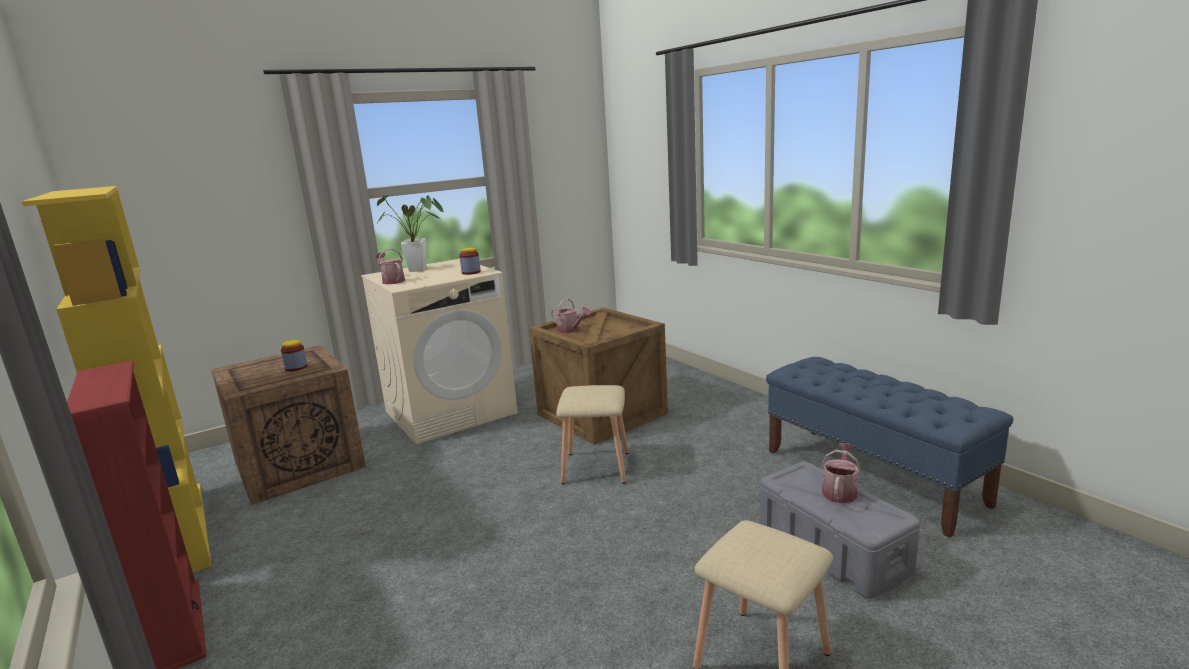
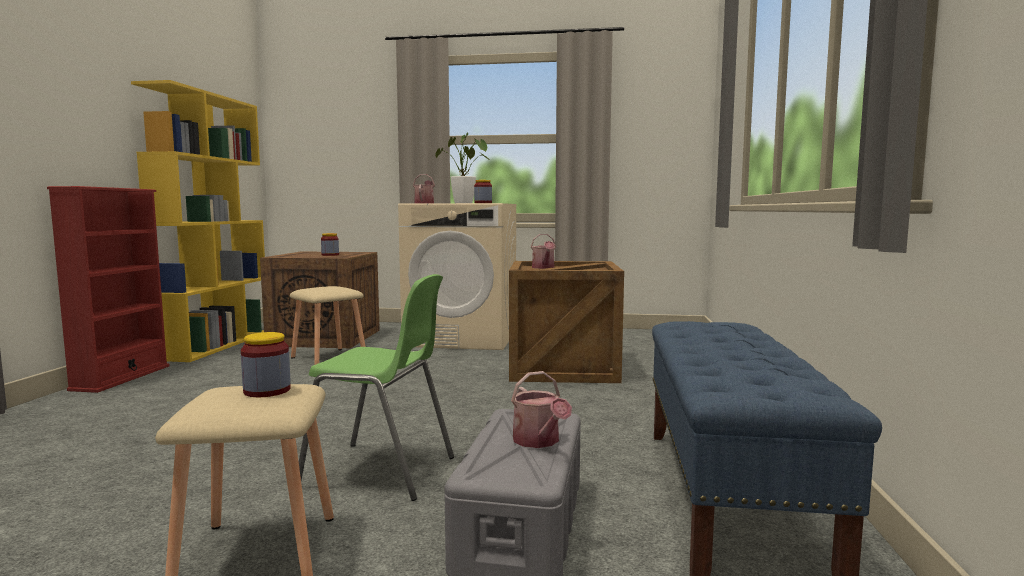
camera: 40 degrees right, 10 degrees down
(597, 467) = (476, 393): beige stool -> beige stool (330, 358)
(689, 564) = (380, 471): none -> green chair
(761, 541) = (267, 391): none -> jar
(840, 491) = (539, 441): watering can -> watering can turned 90 degrees clockwise

